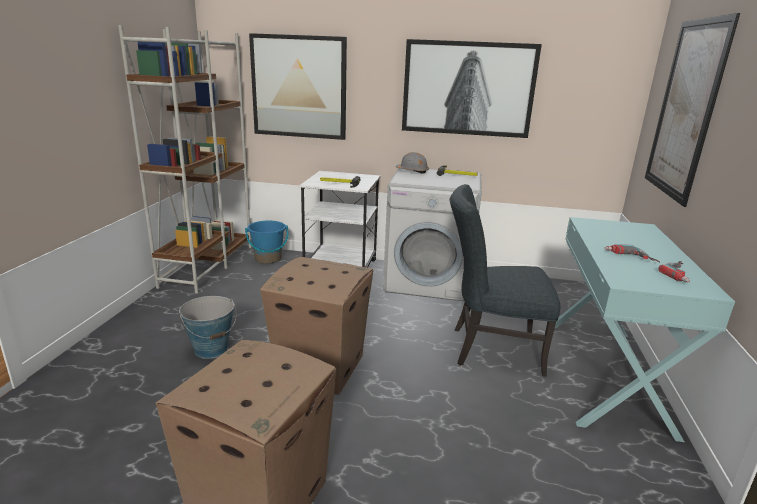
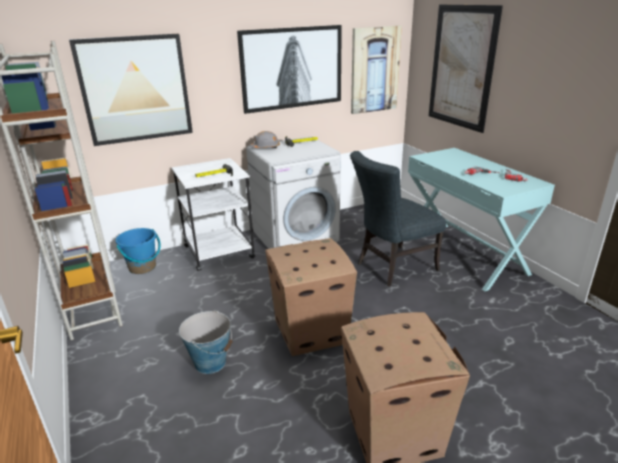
camera: 35 degrees left, 5 degrees up
(586, 107) = (374, 70): none -> picture

